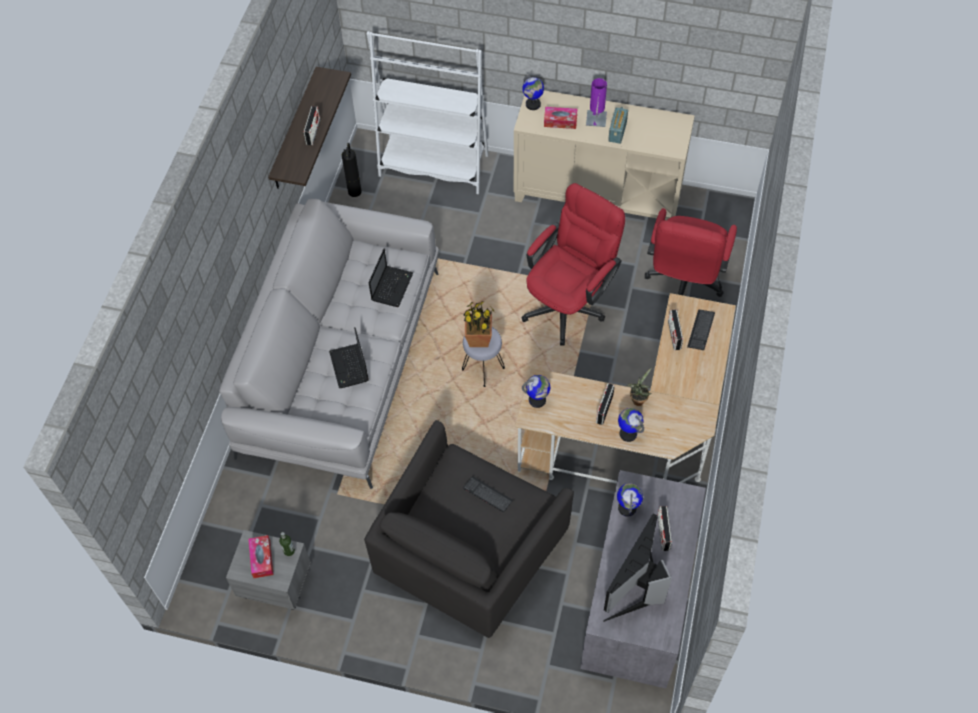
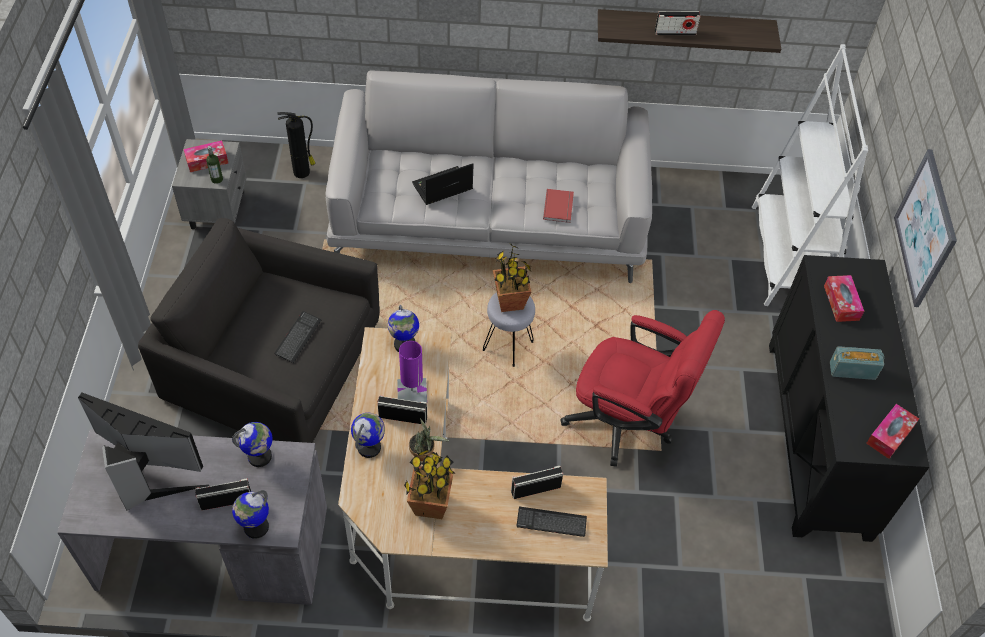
camera: 75 degrees right, 5 degrees down
(354, 191) = (722, 189): fire extinguisher -> fire extinguisher (302, 172)
(392, 286) = (559, 207): laptop -> red book
(533, 104) = (857, 270): globe -> globe (256, 527)
(550, 44) = (925, 228): none -> picture
(596, 119) = (864, 343): purple table lamp -> purple table lamp (412, 391)
(598, 194) = (818, 437): beige cabinet -> black cabinet
(669, 127) = (889, 435): none -> tissue box
(680, 400) = (430, 505): none -> potted plant
(683, 283) = (702, 560): red office chair -> none

